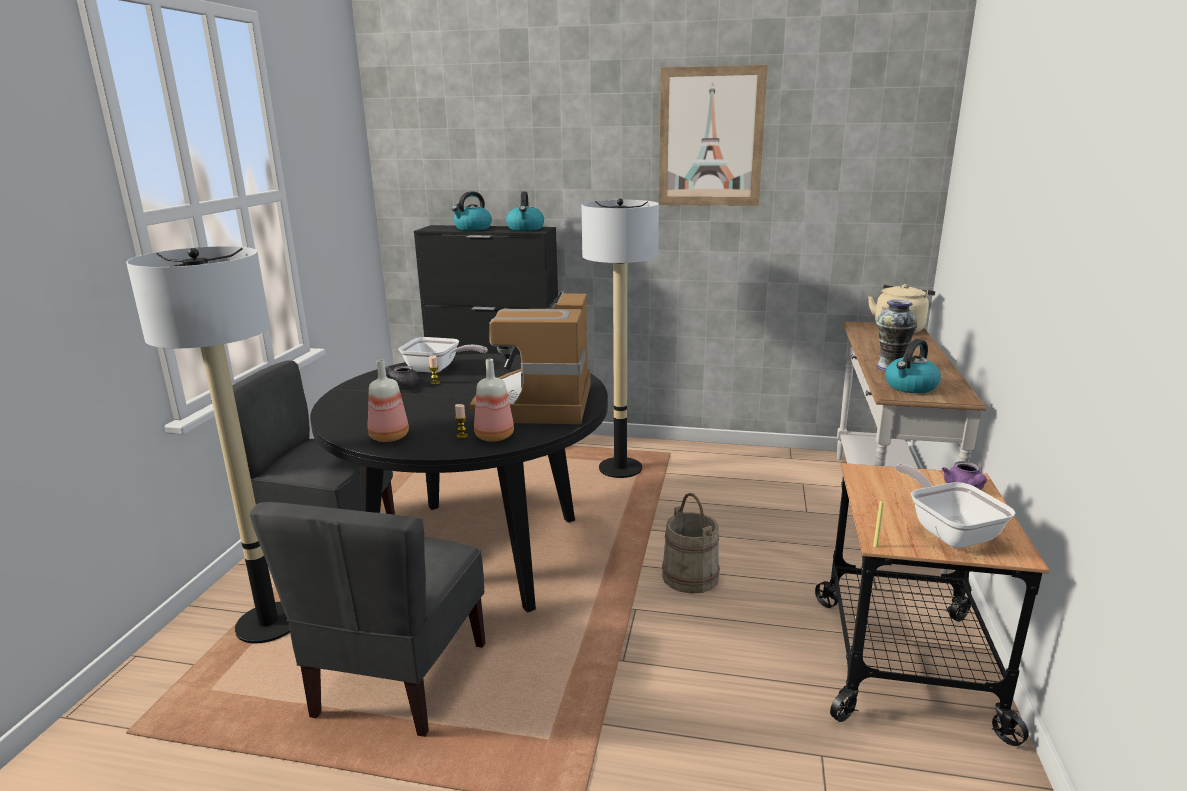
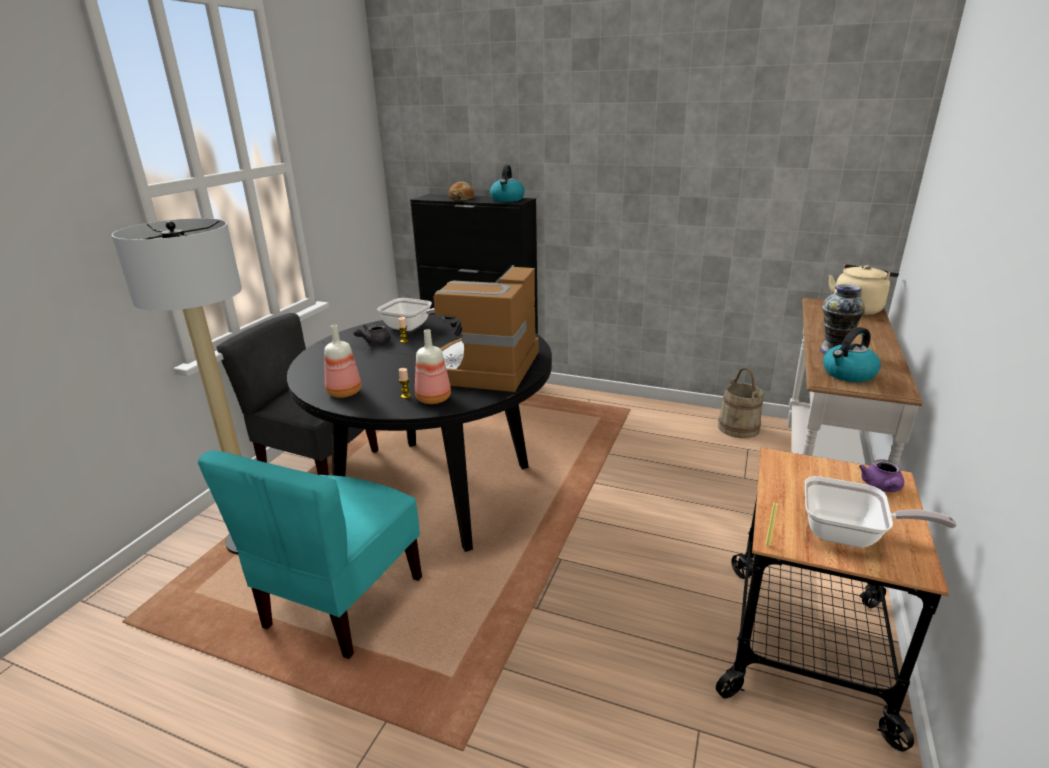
camera: 10 degrees right, 5 degrees up
(398, 679) = (342, 602): grey chair -> turquoise chair
(472, 228) = (461, 198): kettle -> bread
(620, 469) = (581, 421): floor lamp -> none
(690, 576) = (619, 532): beige bucket -> beige bucket (738, 428)
(710, 137) = (683, 114): picture -> none
(948, 531) = (850, 535): frying pan -> frying pan turned 120 degrees clockwise

